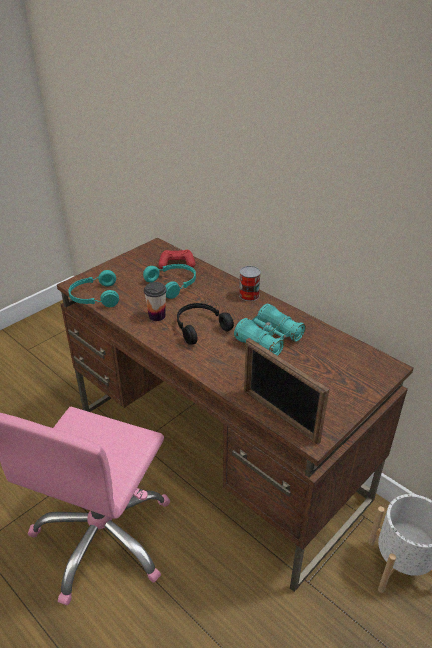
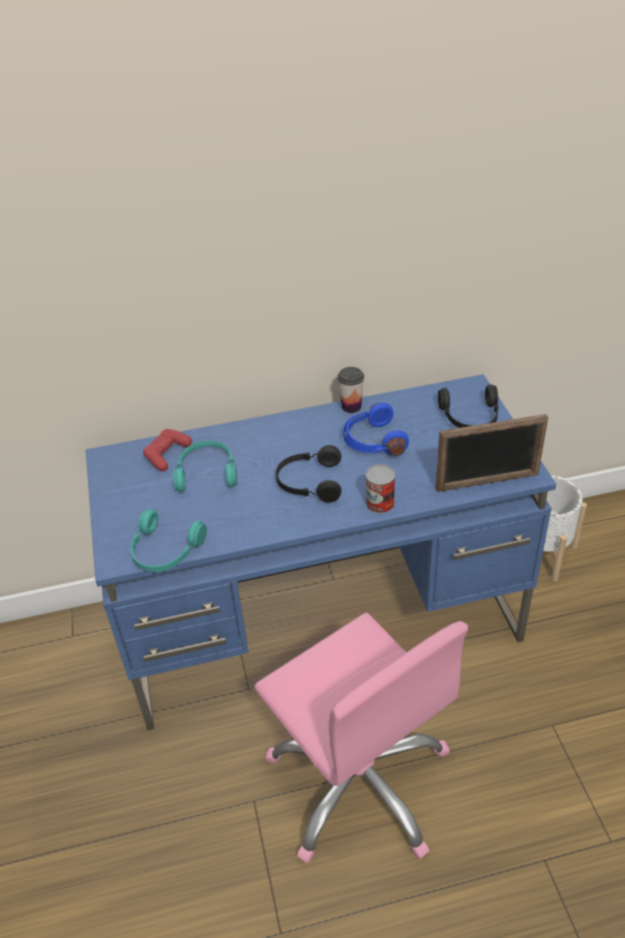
camera: 55 degrees left, 5 degrees up
(157, 316) = (257, 509): cup -> cup (351, 406)
(218, 454) = (323, 621): brown desk -> blue desk
(249, 295) = (286, 424): can -> can (380, 503)
(269, 339) = (373, 441): turquoise binoculars -> blue headphones
(348, 379) = (470, 418): none -> black headphones

